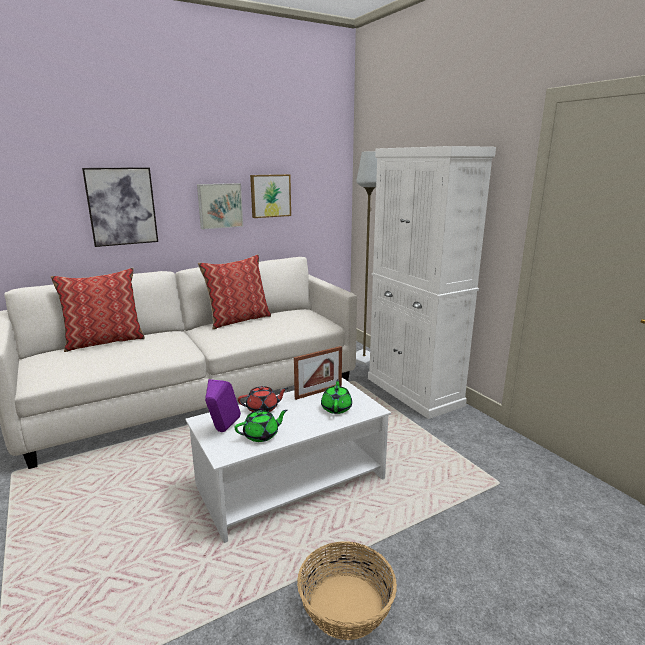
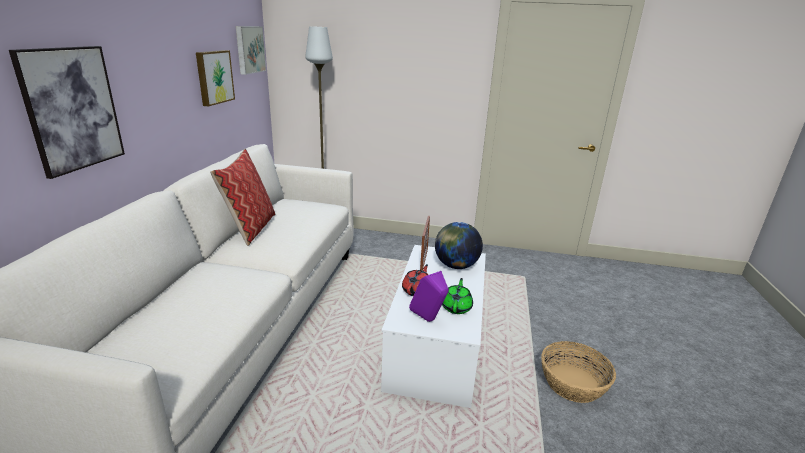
camera: 50 degrees left, 5 degrees up
(105, 341) = (146, 307): pillow -> none
(220, 205) = (174, 94): picture -> picture (249, 49)
(336, 408) = (456, 266): green teapot -> globe
(414, 392) = (400, 244): white cabinet -> none

